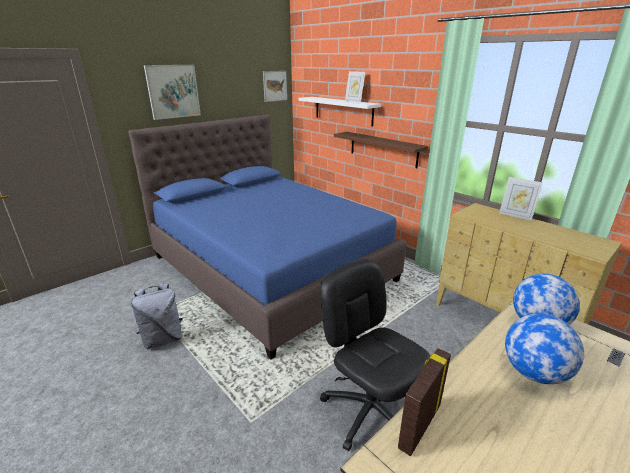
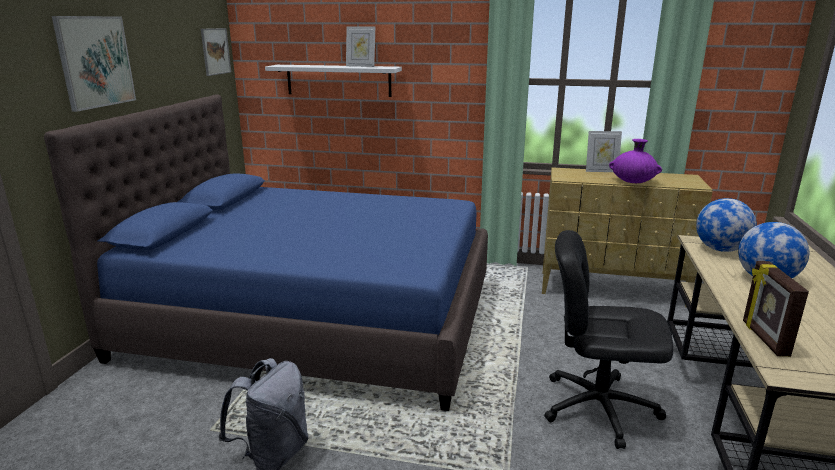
camera: 35 degrees left, 5 degrees down
(383, 149) = (410, 125): brown shelf -> none
(528, 232) = (633, 181): none -> purple vase

